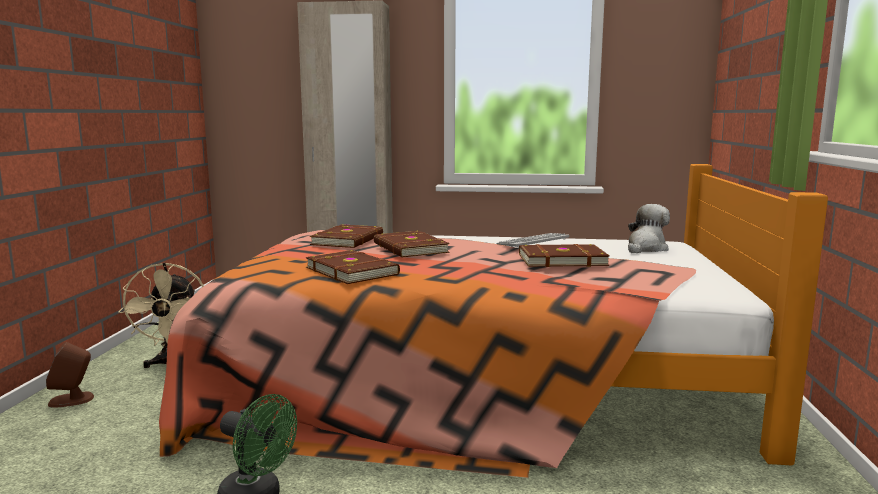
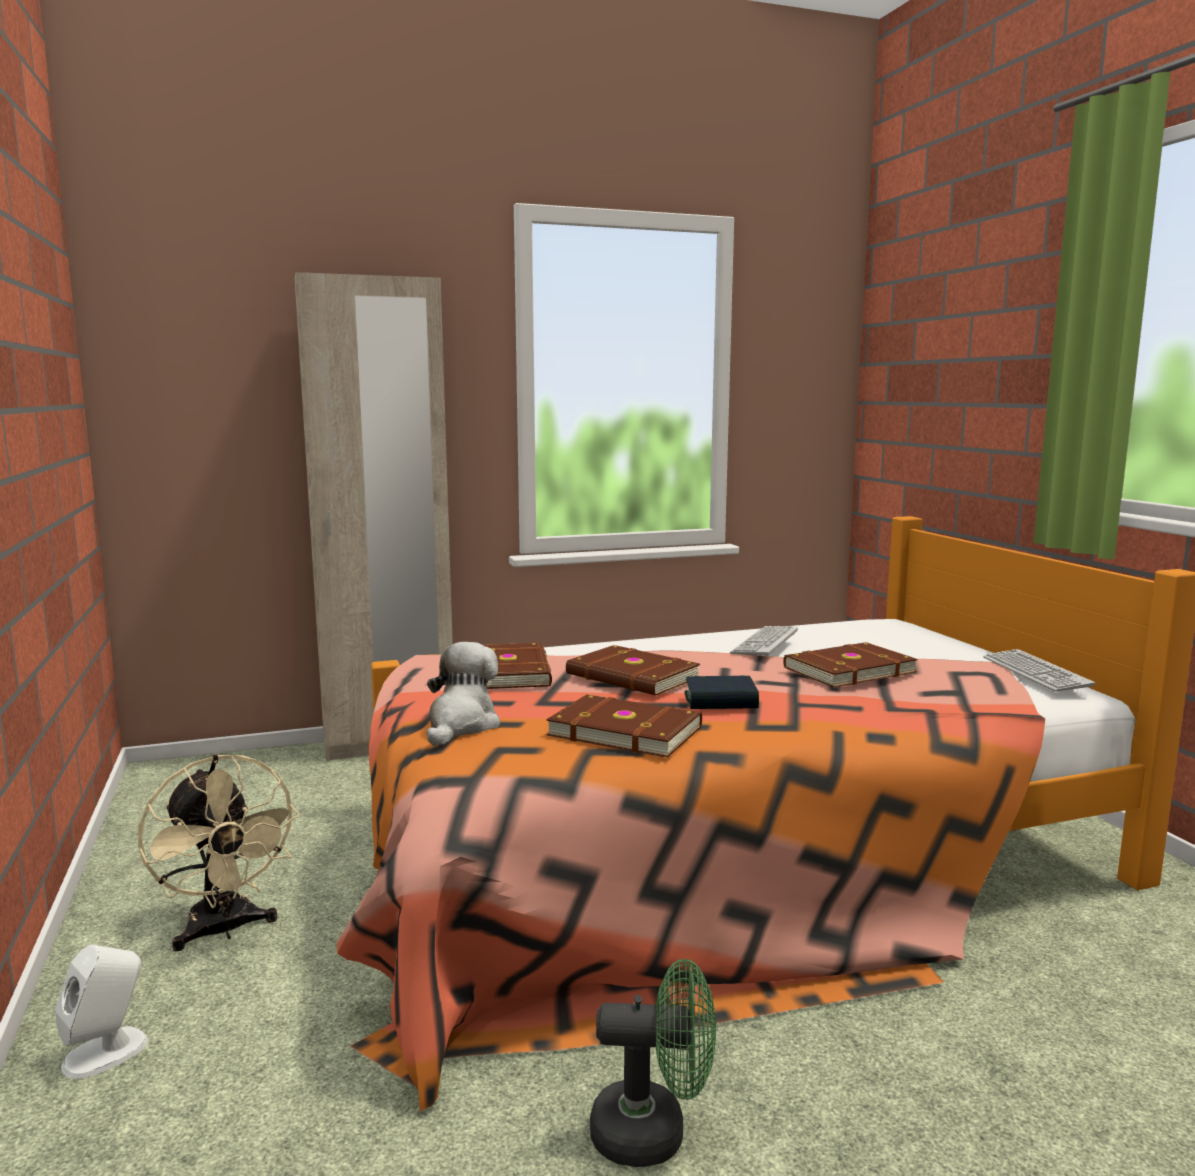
camera: 25 degrees left, 0 degrees up
(72, 400) = (106, 1052): brown speaker -> white speaker
(436, 264) = (720, 701): none -> book
(645, 248) = (887, 635): plush toy -> plush toy (461, 725)
(710, 276) = (1035, 672): none -> keyboard

